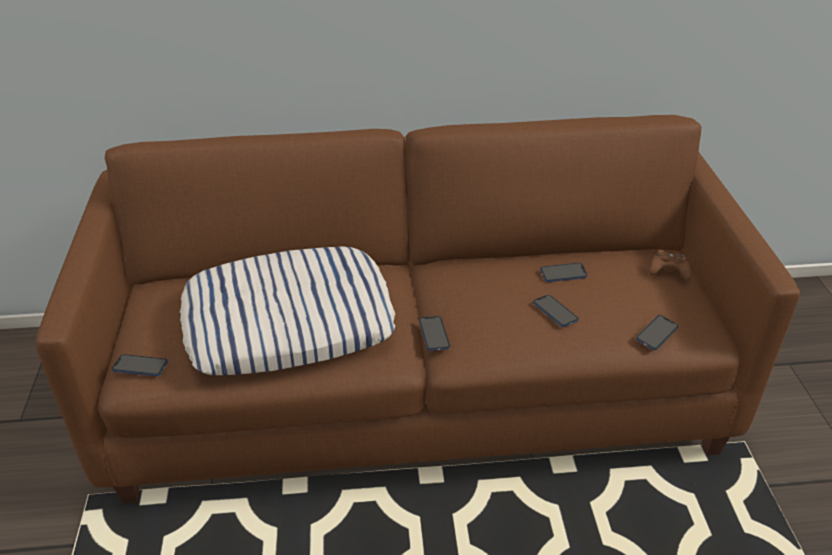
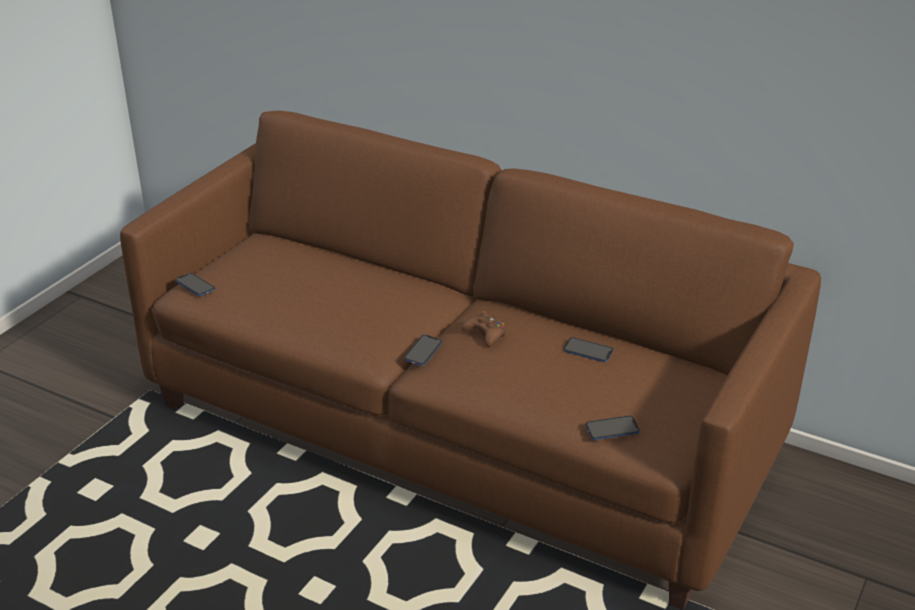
camera: 35 degrees right, 5 degrees down
(289, 321) = (325, 297): pillow -> none
(555, 312) = (541, 375): phone -> none
(668, 271) = (694, 388): brown game controller -> brown game controller (485, 334)

